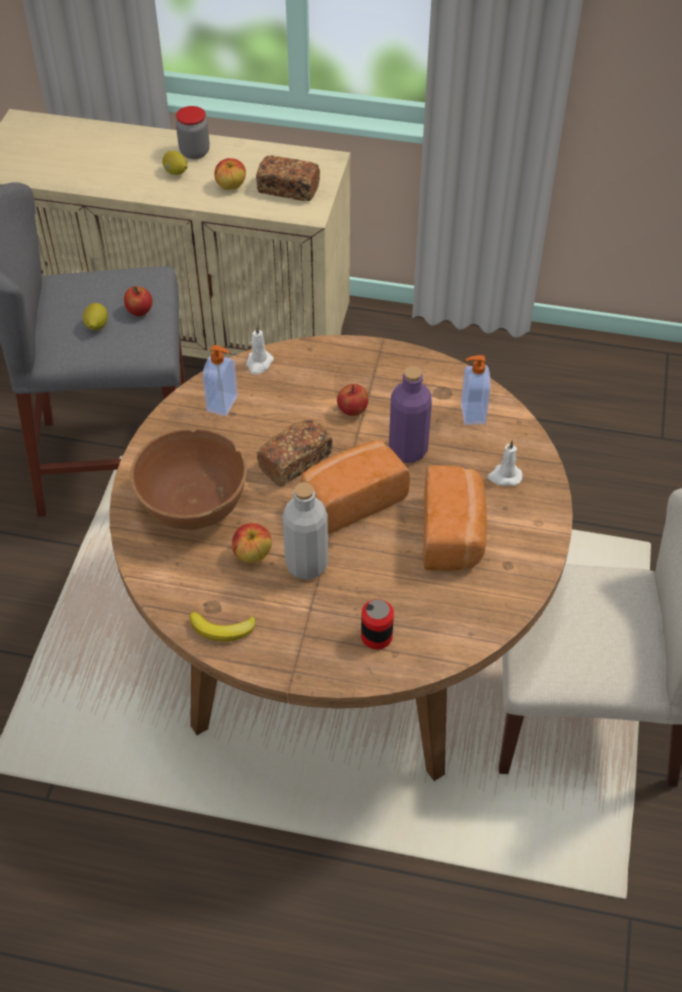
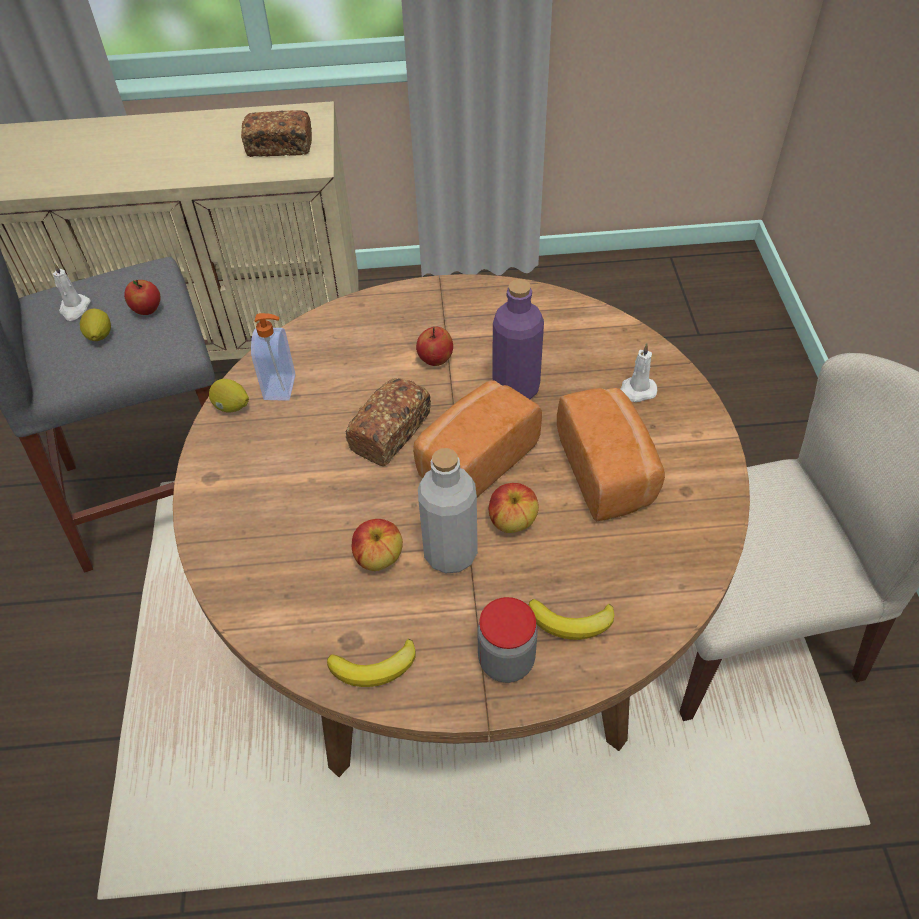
camera: 15 degrees left, 0 degrees up
(176, 172) = (148, 155): lemon -> lemon (232, 407)
(193, 504) = (283, 514): brown bowl -> none
(194, 152) = (163, 131): jar -> jar (506, 661)
(231, 186) = (215, 156): apple -> apple (512, 521)
(259, 363) = (308, 333): white candle -> white candle (75, 309)
(376, 636) = (571, 622): can -> banana
(471, 413) = (569, 332): soap dispenser -> none

